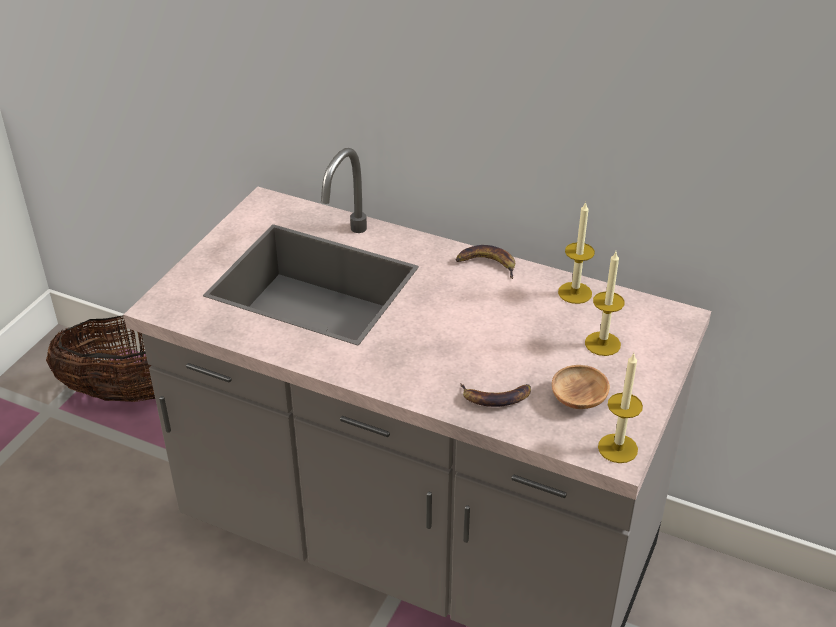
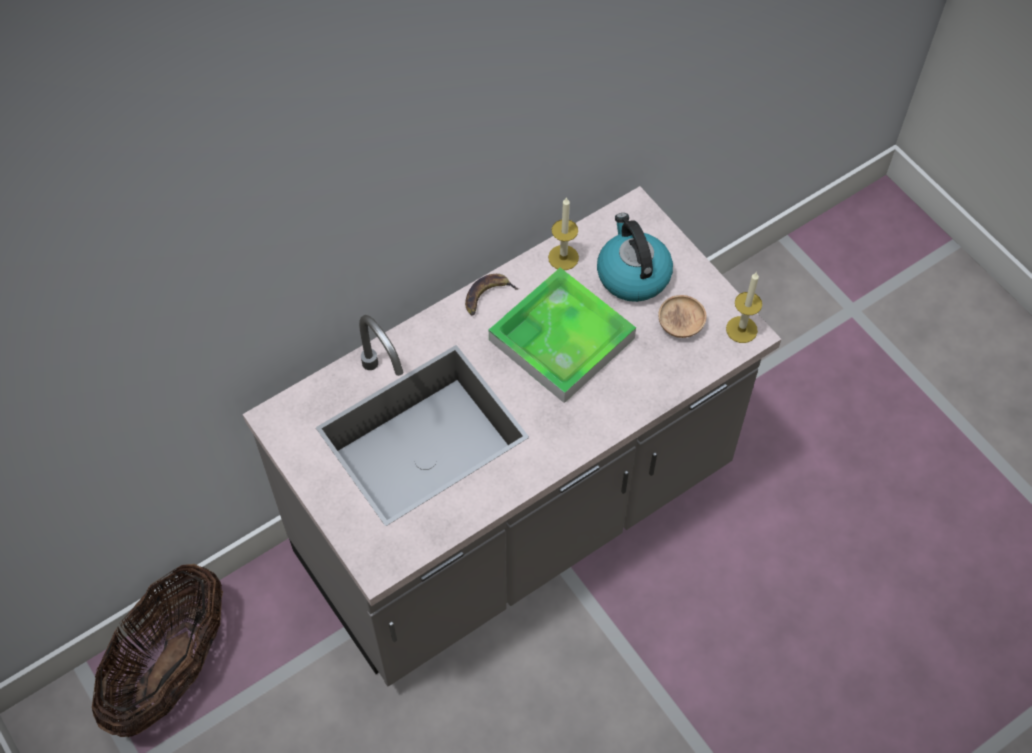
camera: 60 degrees left, 20 degrees up
(483, 325) = (561, 339): none -> tray
(496, 397) = (647, 375): banana -> none
(602, 344) = (632, 274): candle -> kettle

